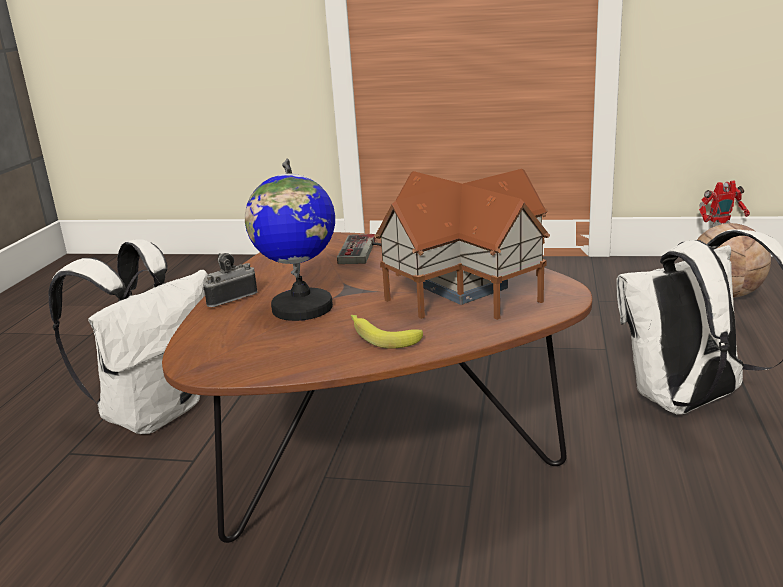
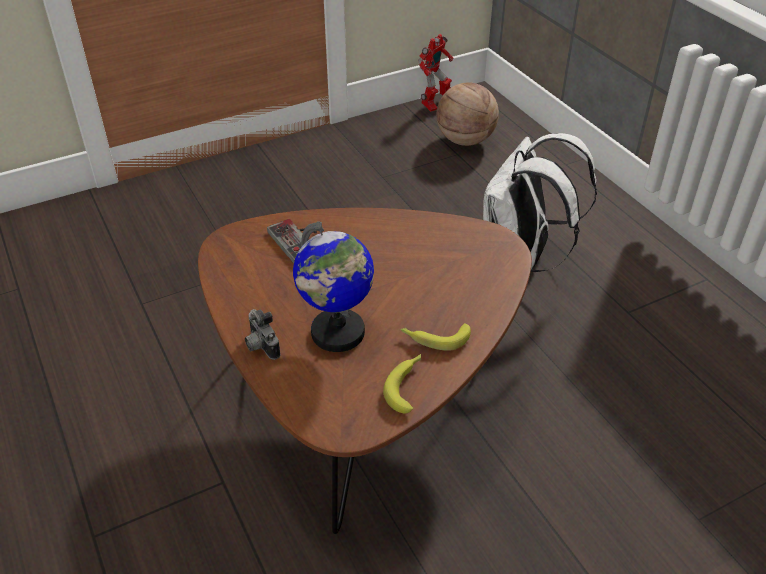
camera: 40 degrees left, 20 degrees up
(155, 412) = (125, 455): white backpack -> none
(230, 298) = (260, 346): camera -> camera turned 45 degrees counterclockwise
(301, 358) = (407, 386): none -> banana
(461, 287) = (428, 261): toy house -> none

